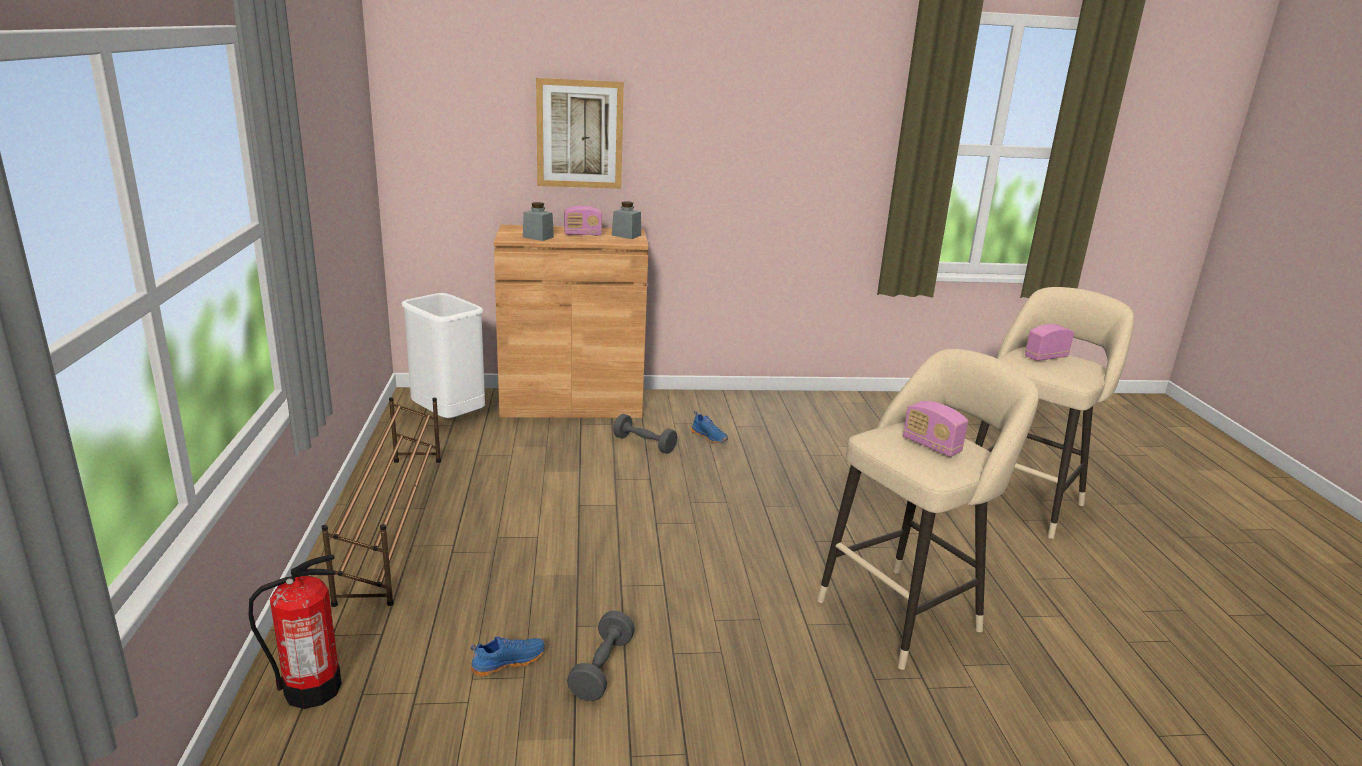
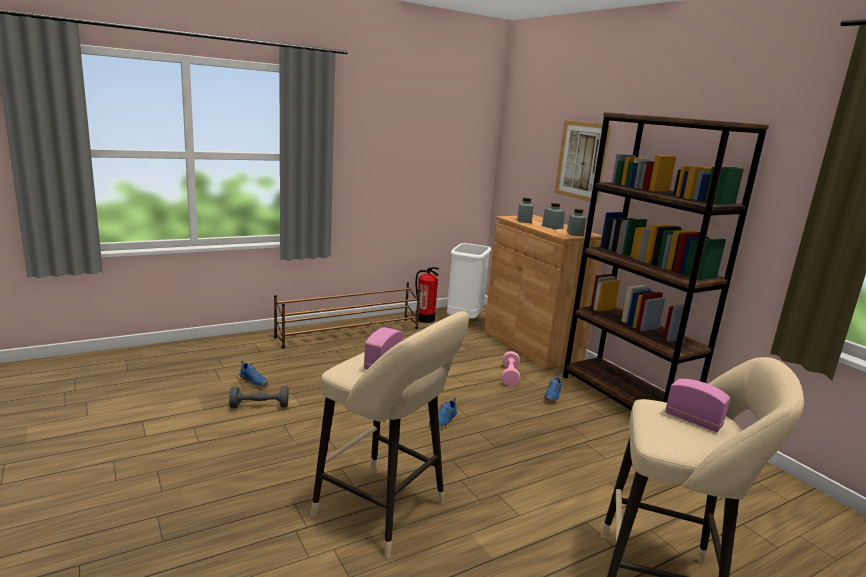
camera: 65 degrees right, 5 degrees down
(312, 689) = (217, 348): fire extinguisher -> fire extinguisher (425, 319)
(582, 234) = (552, 227): radio -> grey jar
(644, 444) = (509, 376): grey dumbbell -> pink dumbbell
(730, 521) = (443, 422): none -> blue shoe
(737, 403) = (625, 399): none -> brown bookcase

